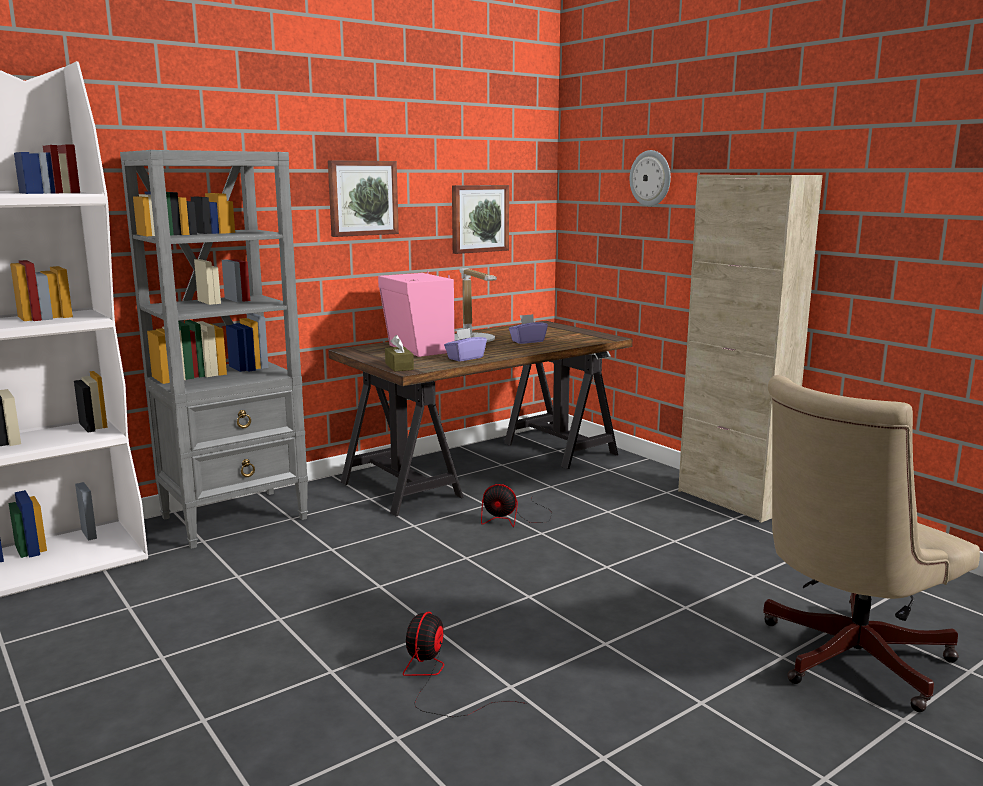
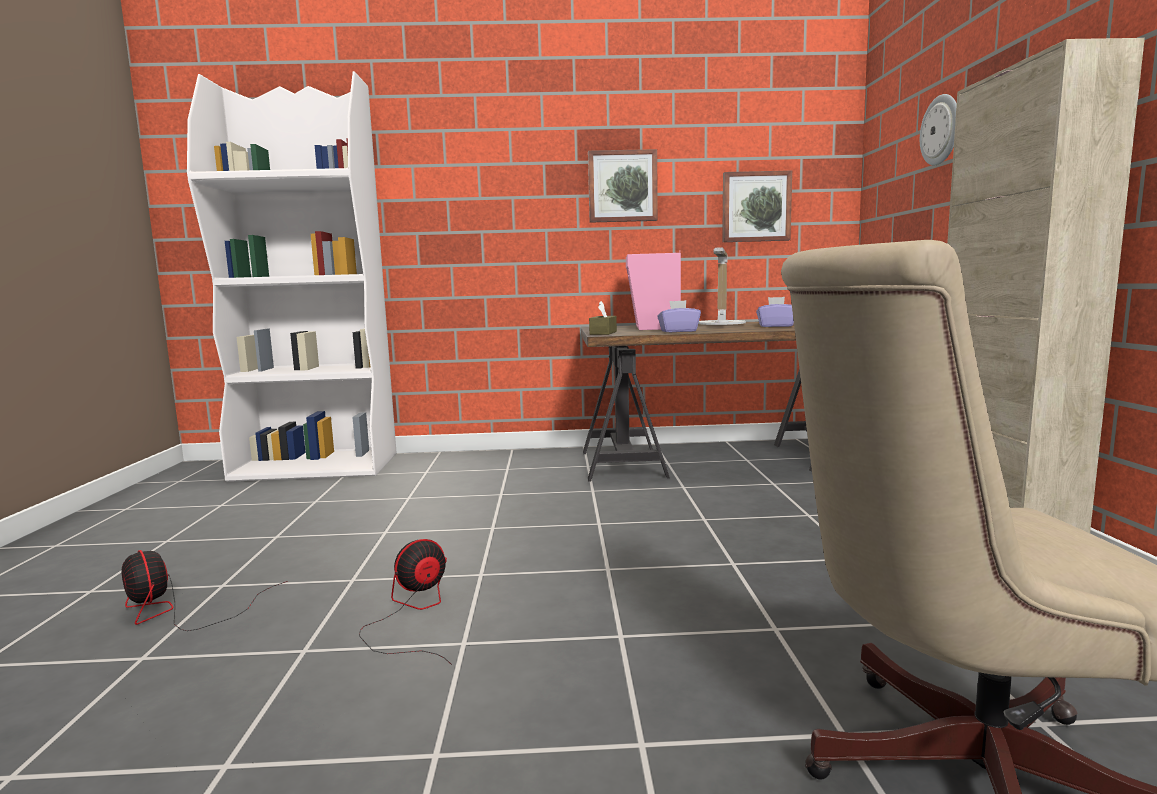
camera: 35 degrees right, 5 degrees down
(236, 518) = (471, 462): grey bookcase -> none
(514, 518) = (693, 502): fan -> fan (178, 611)

